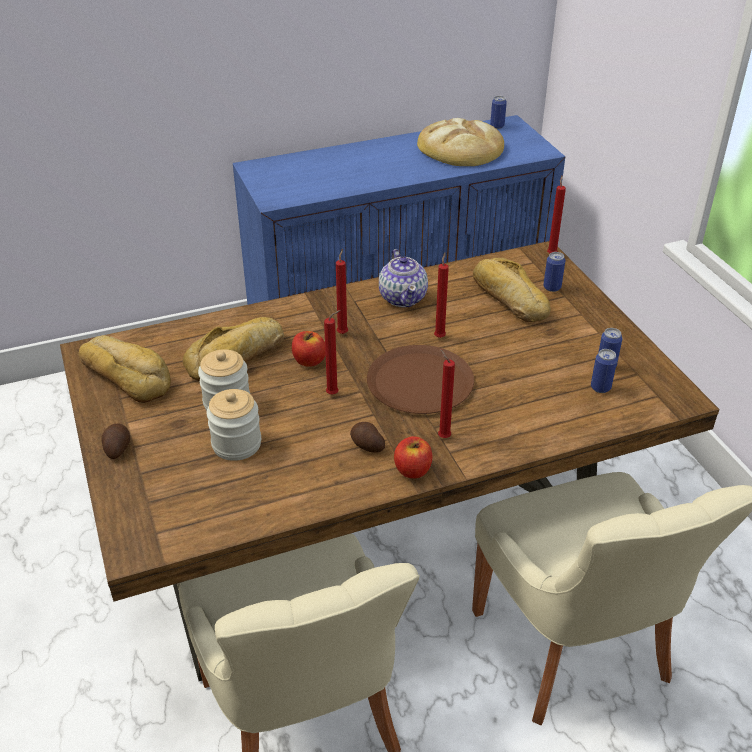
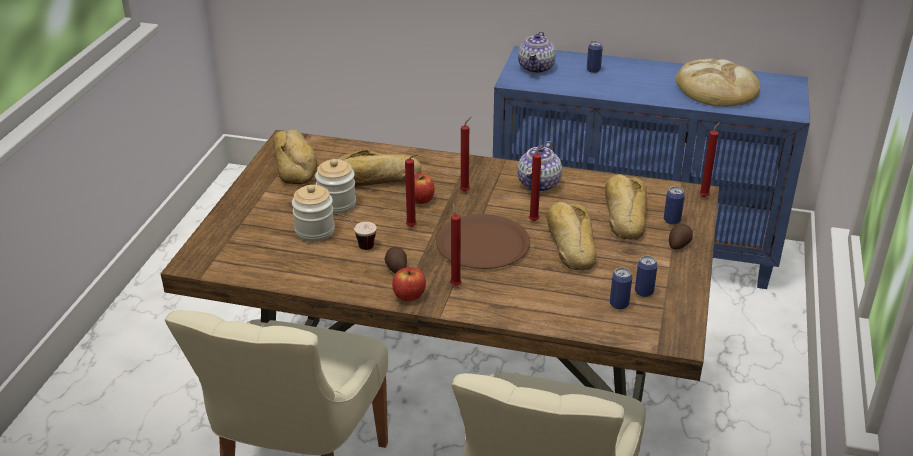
camera: 35 degrees right, 5 degrees down
(117, 448) = (243, 203): potato -> potato (678, 244)
(280, 179) = (536, 68): none -> teapot
(299, 439) = (357, 245): none -> cup
(496, 346) = (570, 243): none -> bread
(497, 126) = (774, 80): can -> can (593, 70)

